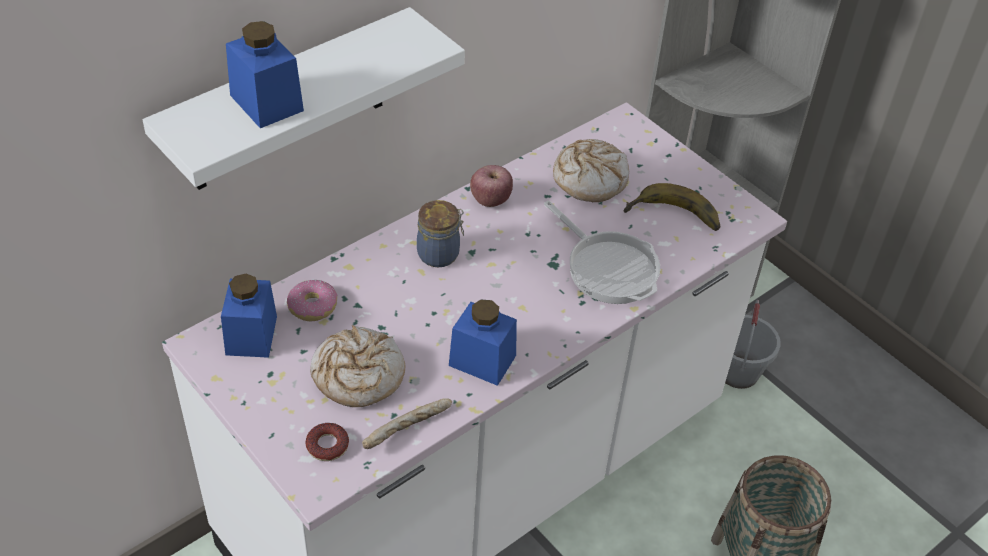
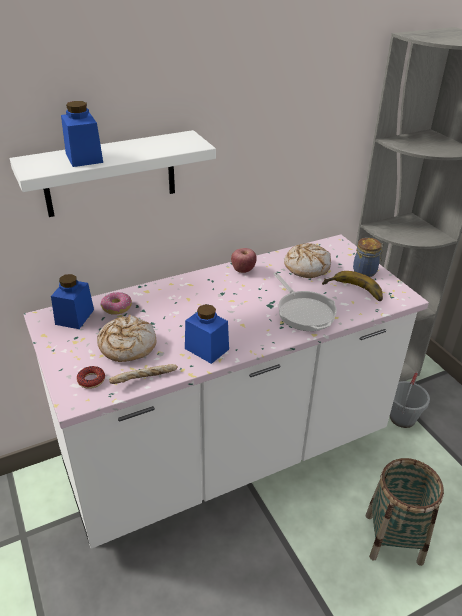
camera: 15 degrees right, 10 degrees down
(440, 254) = (203, 292): jar -> jar (366, 271)

